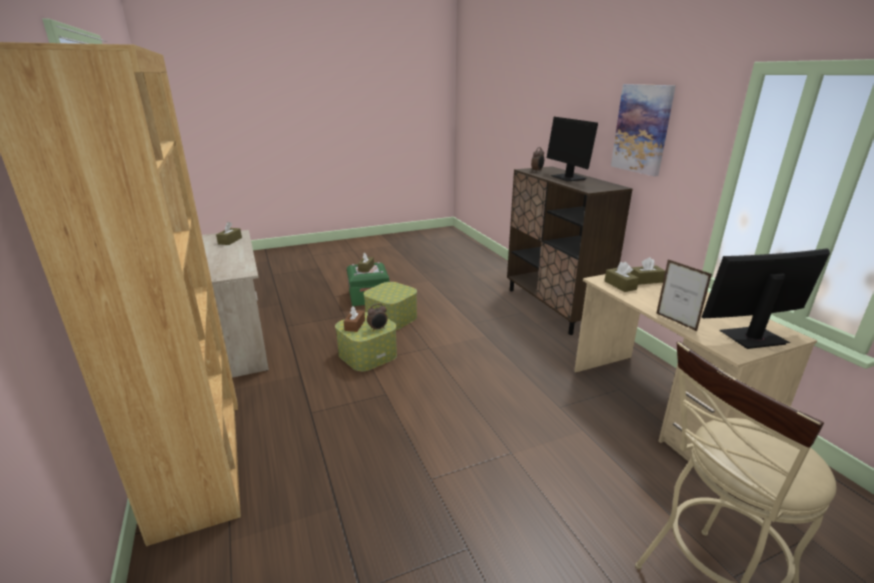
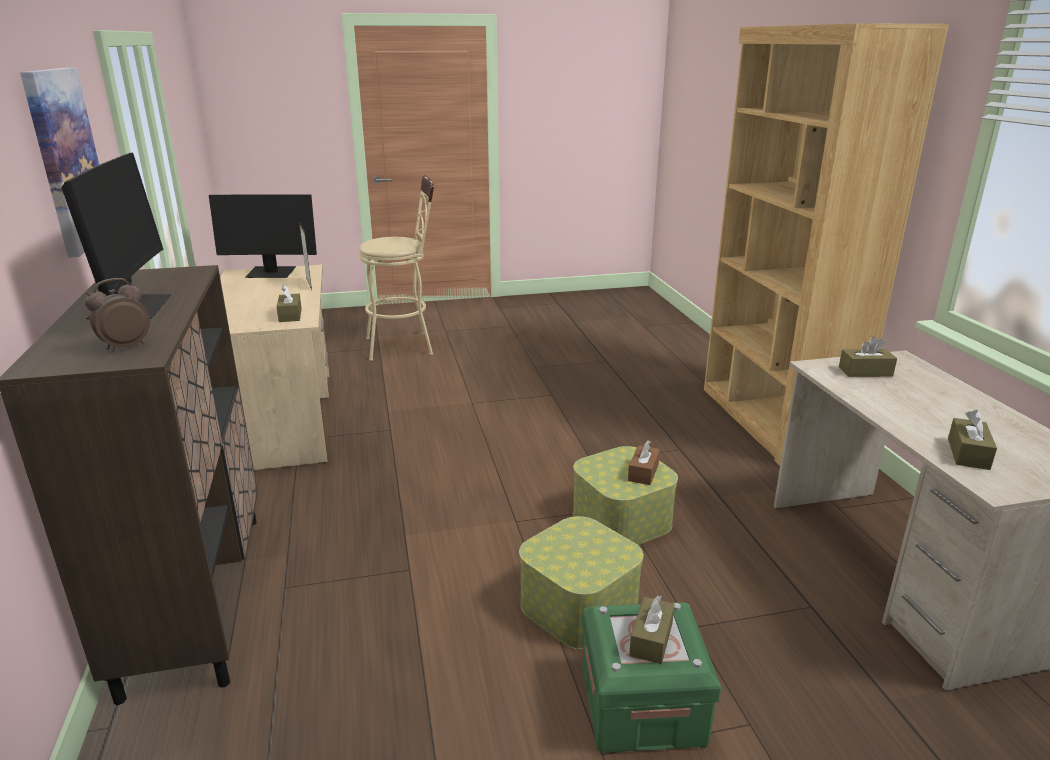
camera: 170 degrees left, 0 degrees up
(378, 329) = (603, 462): alarm clock -> none
(645, 280) = (246, 318): brown tissue box -> brown tissue box (865, 371)

